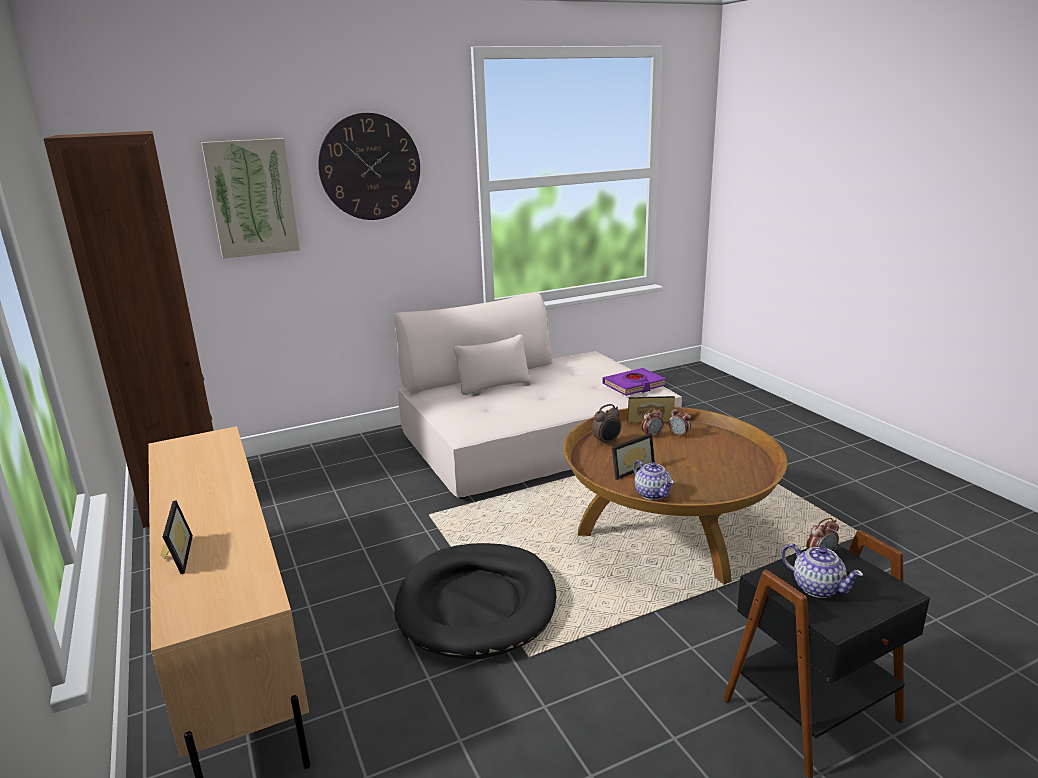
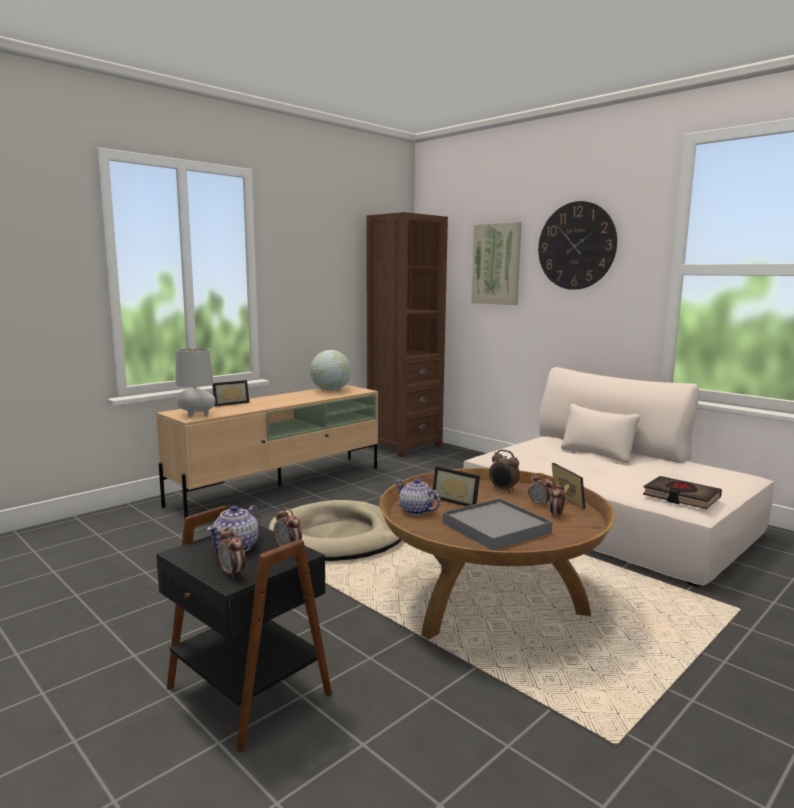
camera: 70 degrees right, 10 degrees down
(185, 458) = (330, 390): none -> globe
(238, 596) = (196, 415): none -> grey table lamp
(477, 604) = (338, 537): black dog bed -> beige dog bed
(634, 385) = (681, 497): purple book -> black book
(652, 493) = (416, 511): teapot -> teapot turned 90 degrees clockwise
(703, 464) = (496, 528): none -> grey tray
(882, 591) = (232, 573): none -> alarm clock

